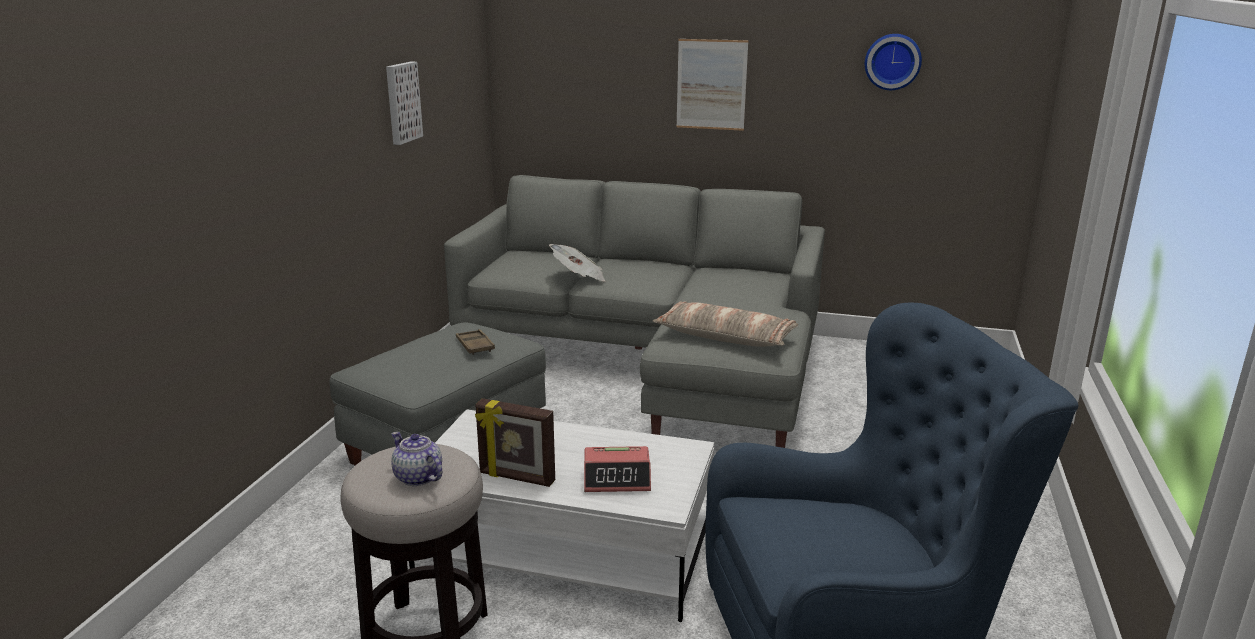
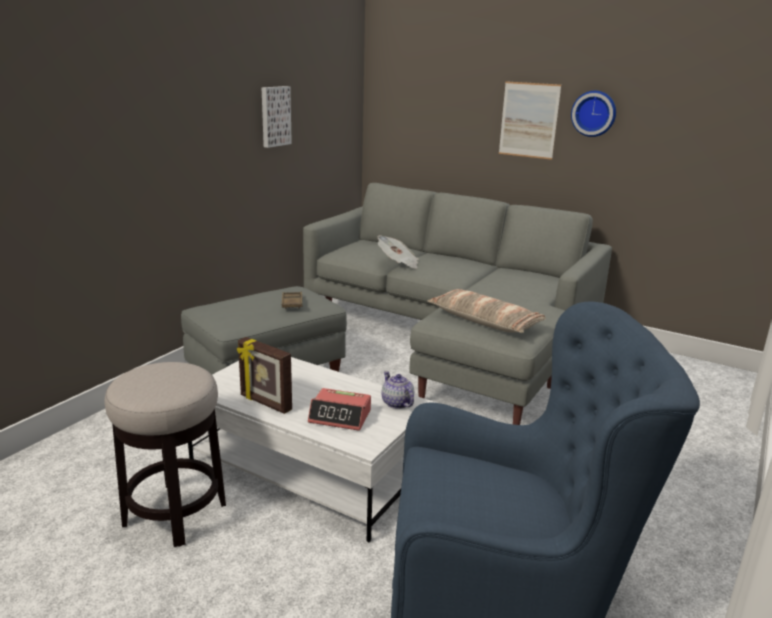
camera: 15 degrees right, 0 degrees up
(417, 477) = (160, 386): teapot -> teapot (396, 403)
(892, 61) = (683, 107): wall clock -> wall clock (594, 113)

